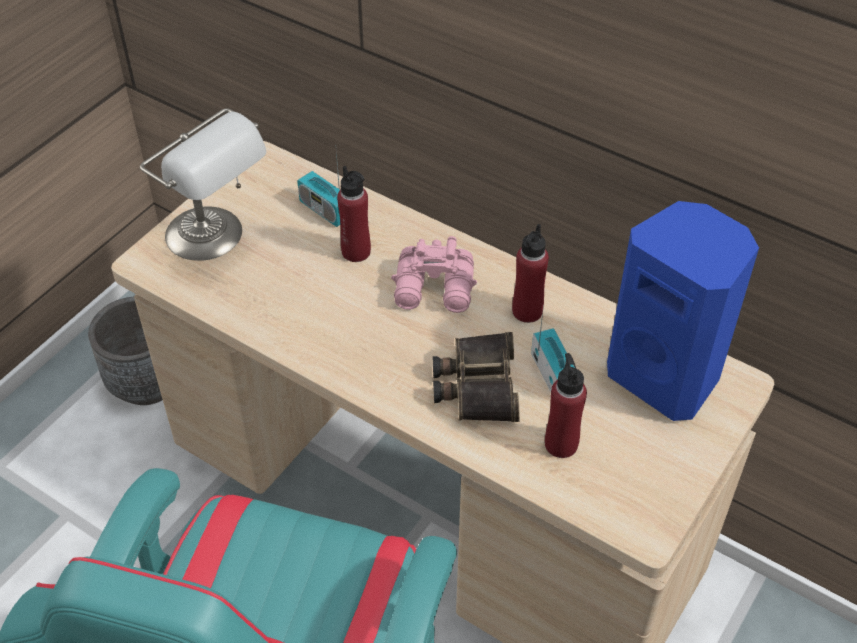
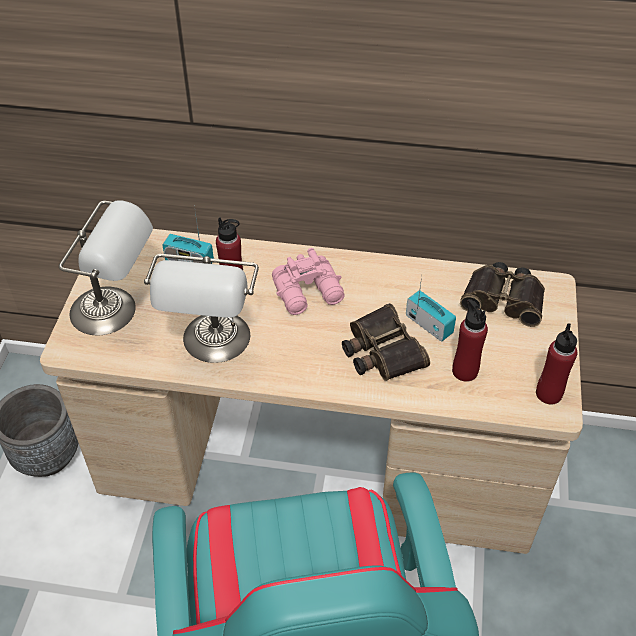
camera: 25 degrees left, 0 degrees up
(295, 315) = (215, 348): none -> white table lamp
(527, 311) = (384, 286): red bottle -> red bottle (548, 394)
(666, 376) = (504, 298): blue speaker -> binoculars

